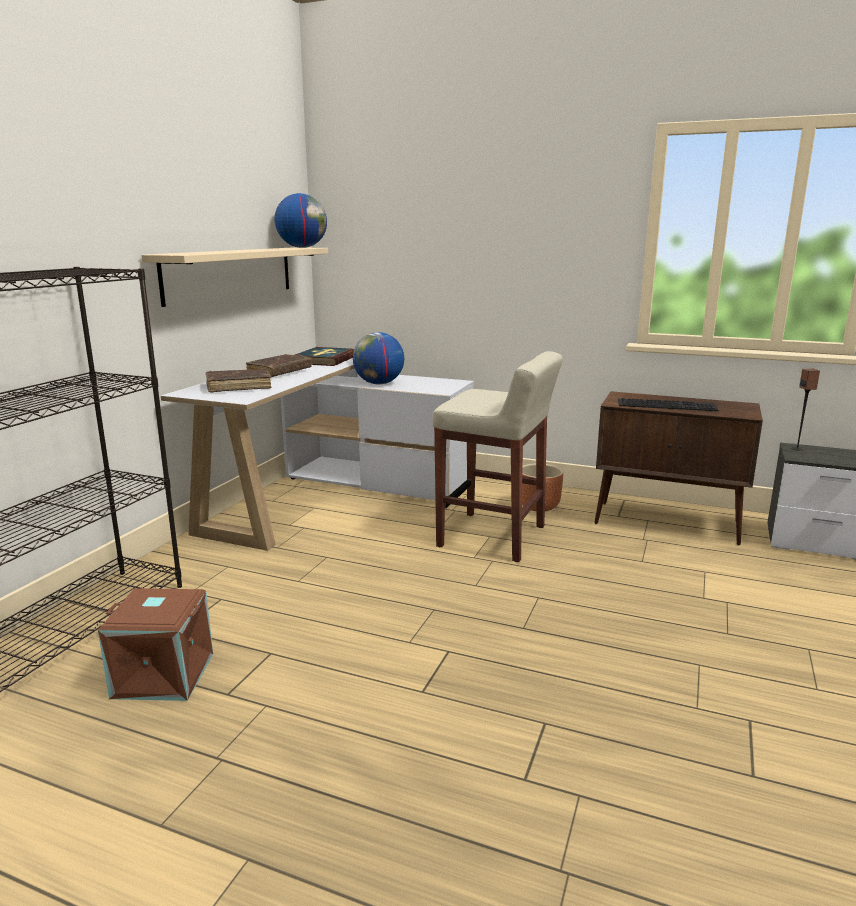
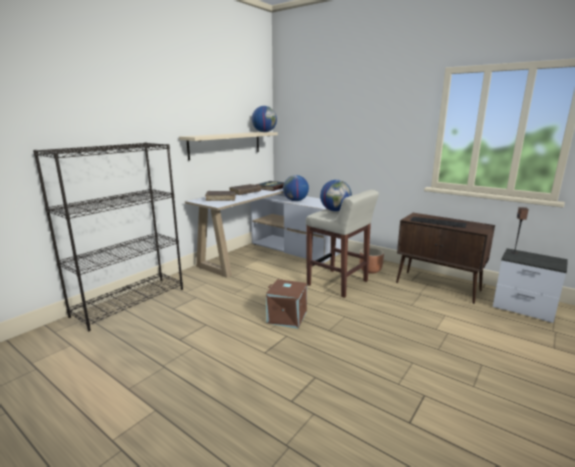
camera: 15 degrees right, 0 degrees up
(165, 674) = (158, 327): brown storage box -> brown storage box (287, 317)
(481, 396) = (335, 210): none -> globe

